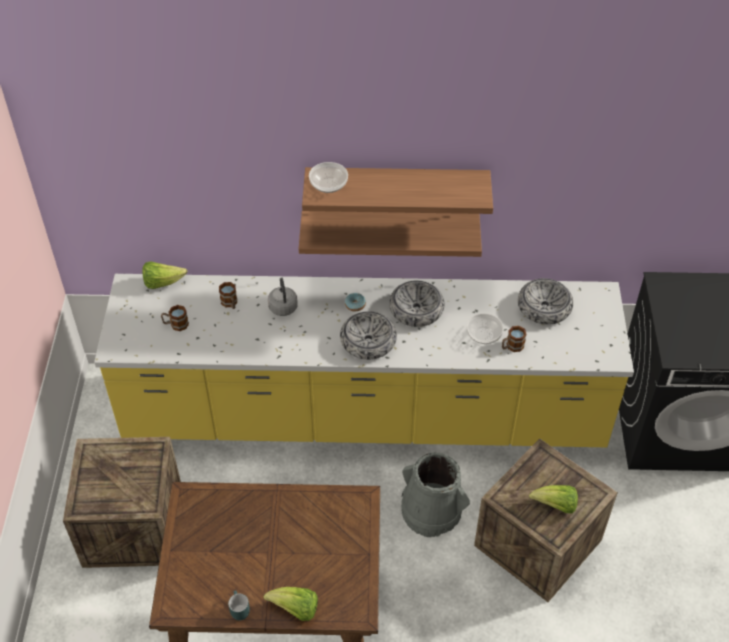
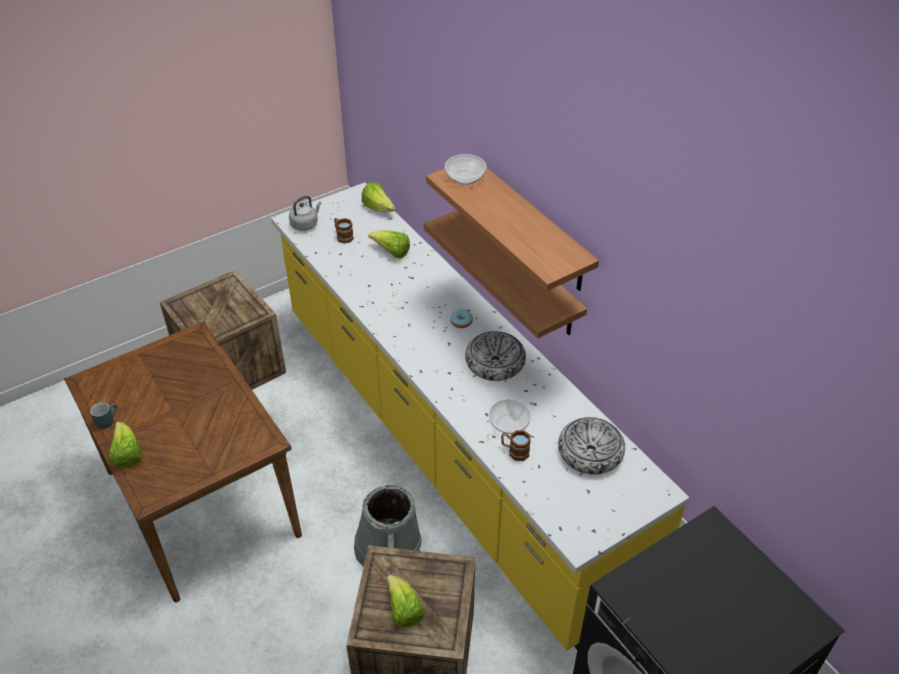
camera: 55 degrees right, 5 degrees down
(230, 303) = (391, 252): mug -> lettuce
(283, 306) = (417, 281): grey kettle -> grey kettle (305, 224)
(368, 341) = (428, 350): bowl -> none

